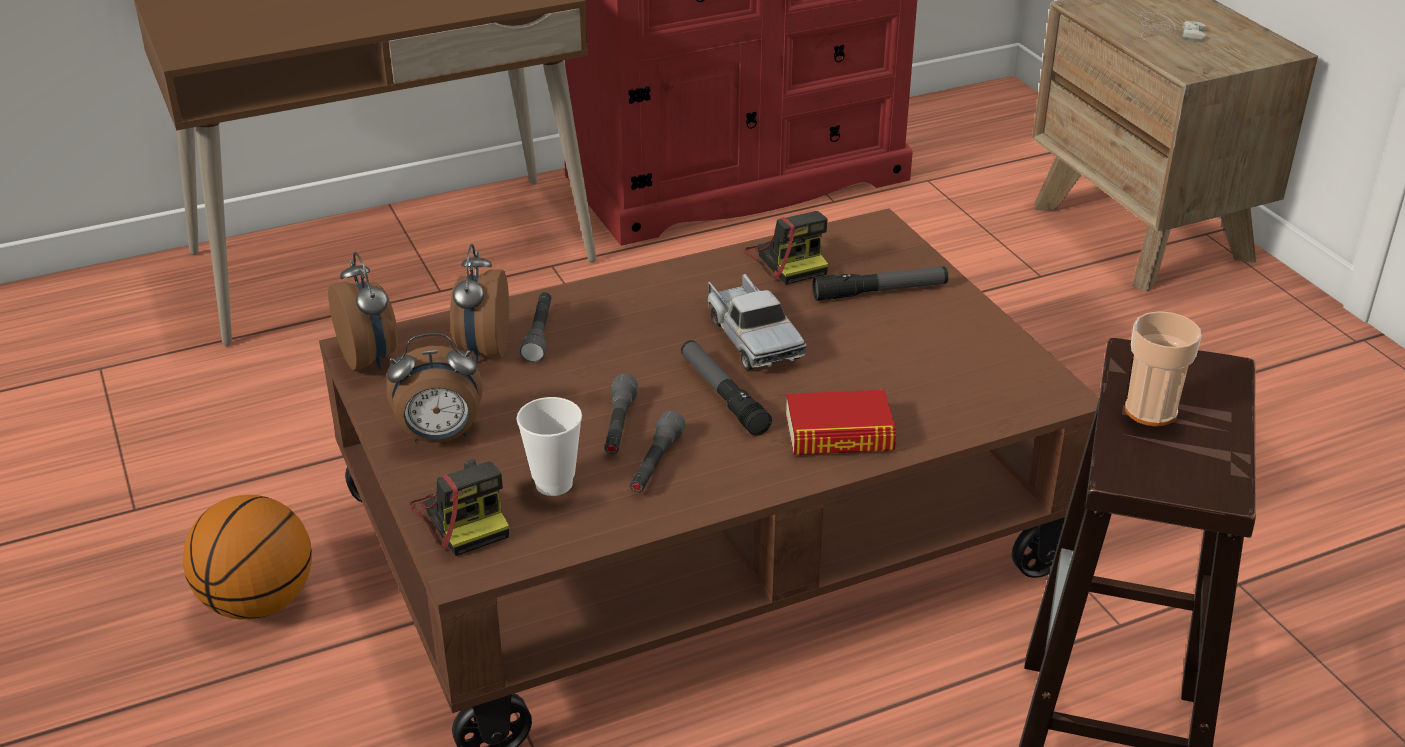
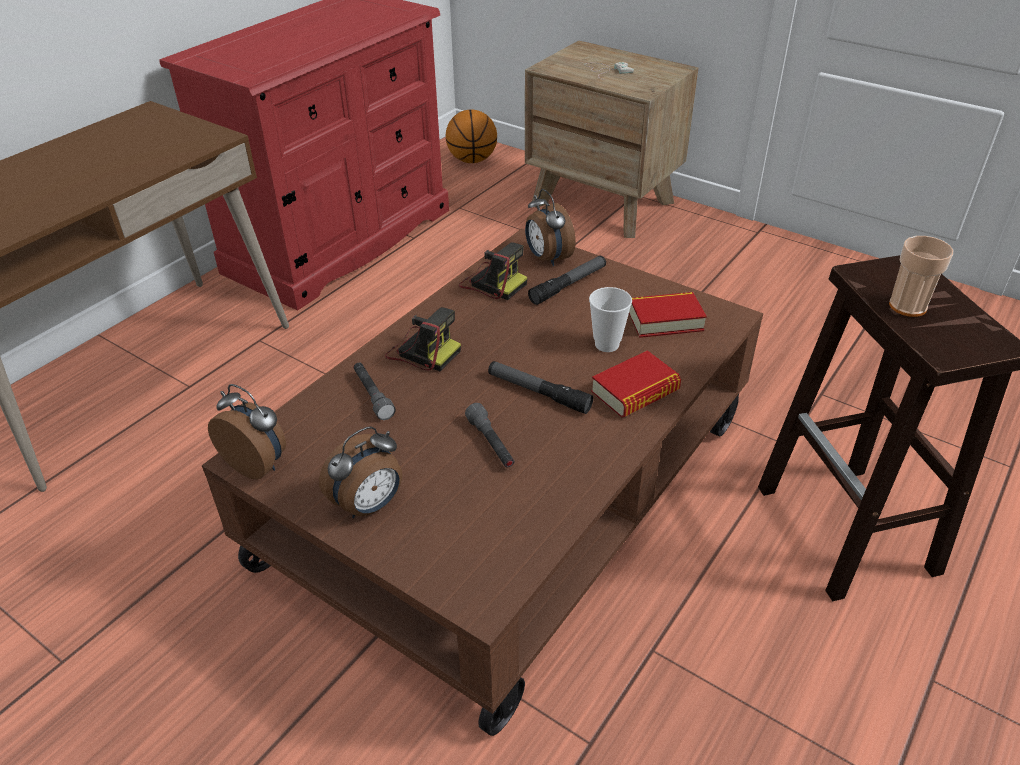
camera: 30 degrees left, 5 degrees up
(259, 602) = (231, 690): basketball -> basketball (472, 160)
(463, 516) = (444, 563): camera -> camera (422, 351)
(482, 350) = (340, 423): alarm clock -> alarm clock (547, 258)
(554, 484) = (486, 507): cup -> cup (607, 344)
(655, 464) = (541, 462): grey flashlight -> none
(752, 337) = (519, 345): toy truck -> none
(962, 371) = (665, 320): none -> book

